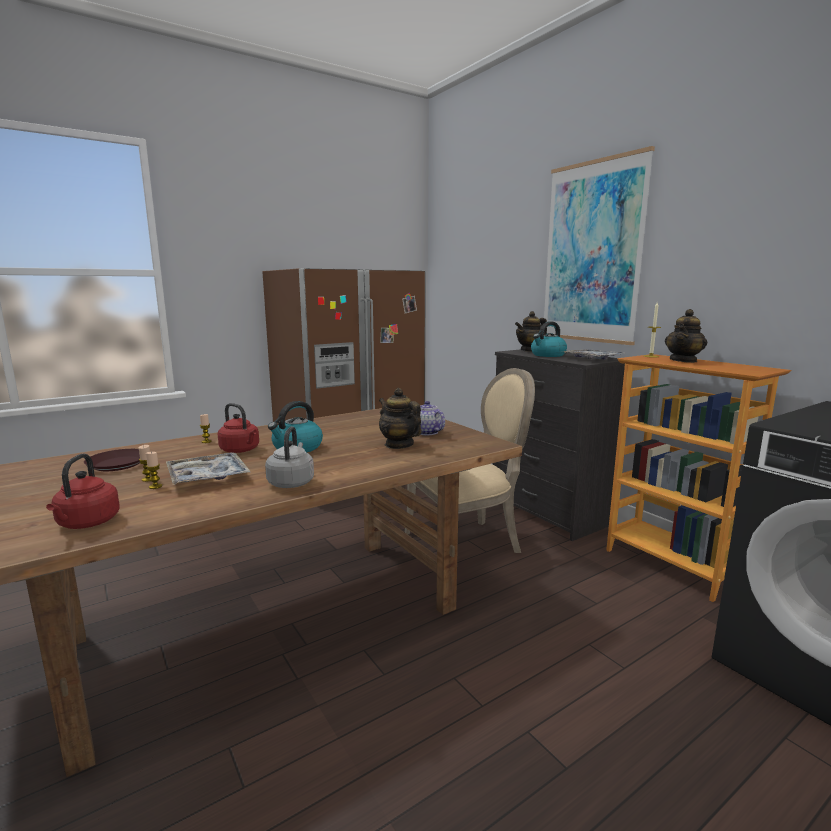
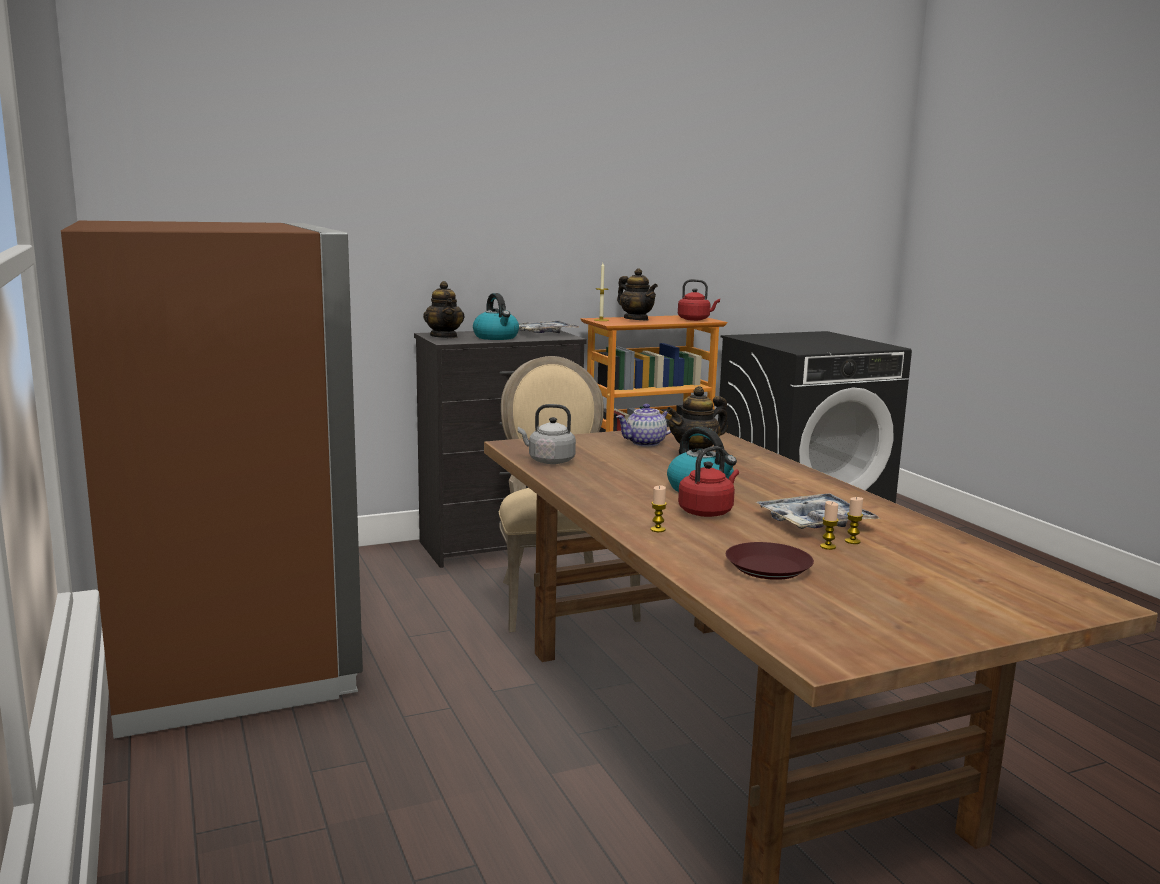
camera: 80 degrees left, 0 degrees up
(87, 523) = (966, 558): red kettle -> red kettle (695, 319)
(291, 482) = (827, 492): grey kettle -> grey kettle (549, 461)
(592, 253) = (488, 202): picture -> none

